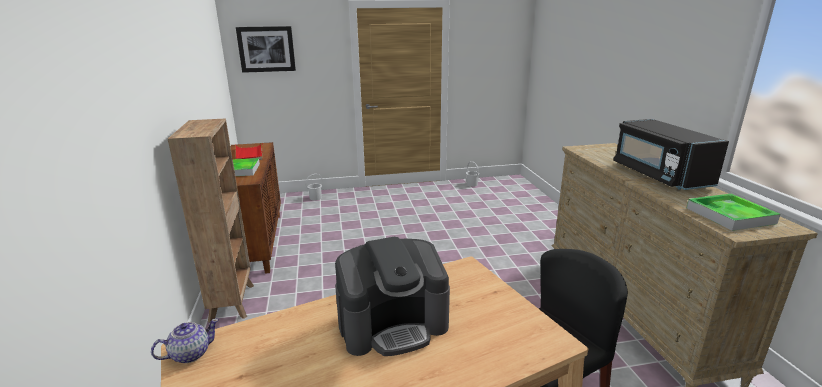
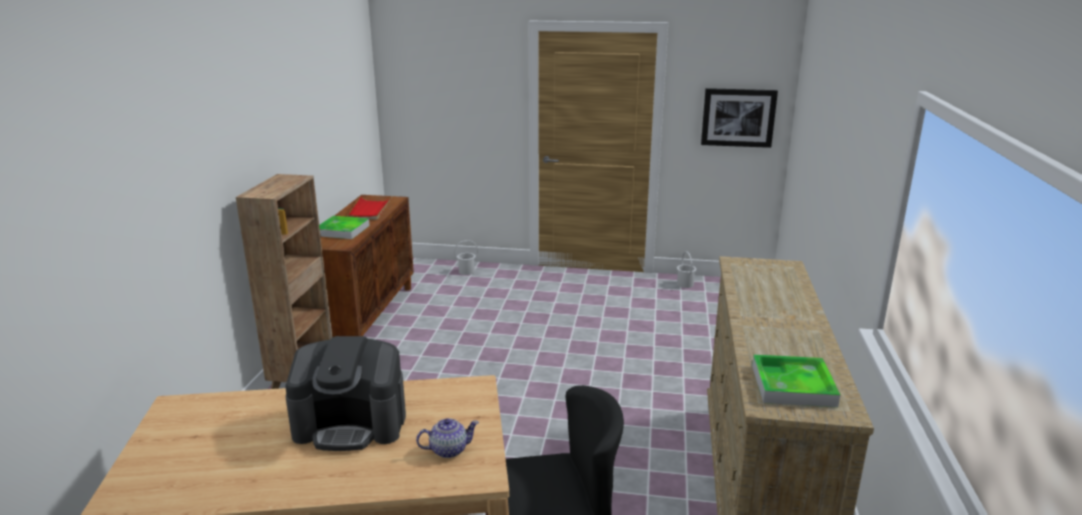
camera: 20 degrees right, 0 degrees up
(190, 354) = (172, 409): teapot -> teapot (448, 450)
(266, 49) = (424, 78): picture -> picture (738, 117)
(659, 175) = (787, 318): black microwave -> none

